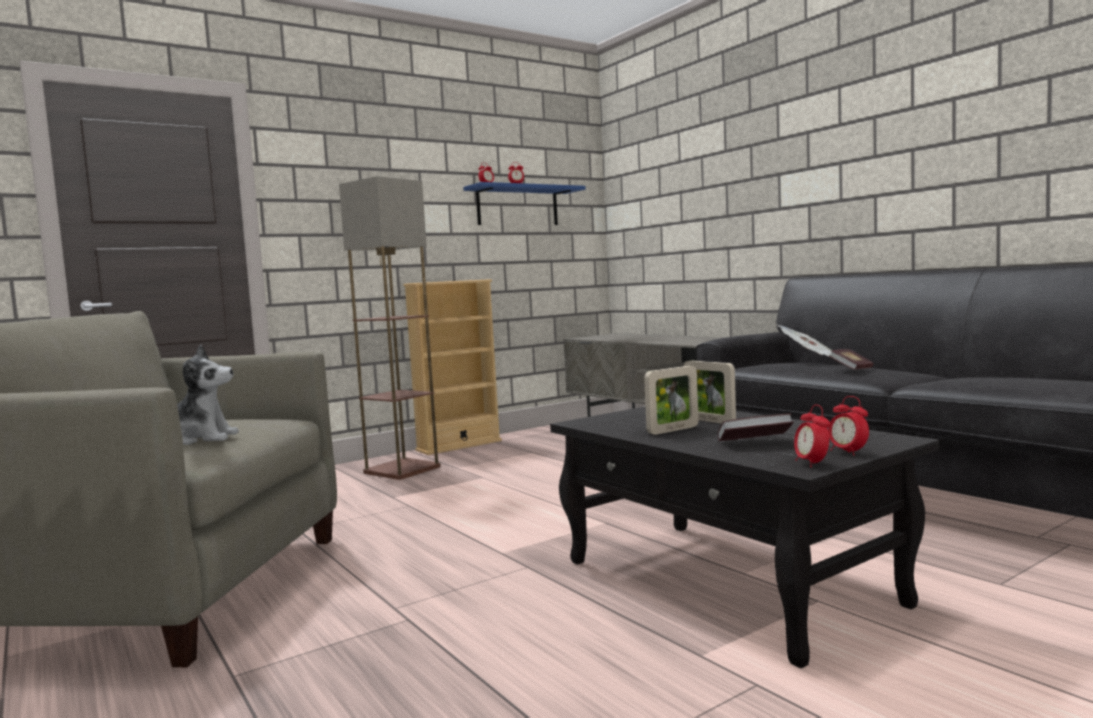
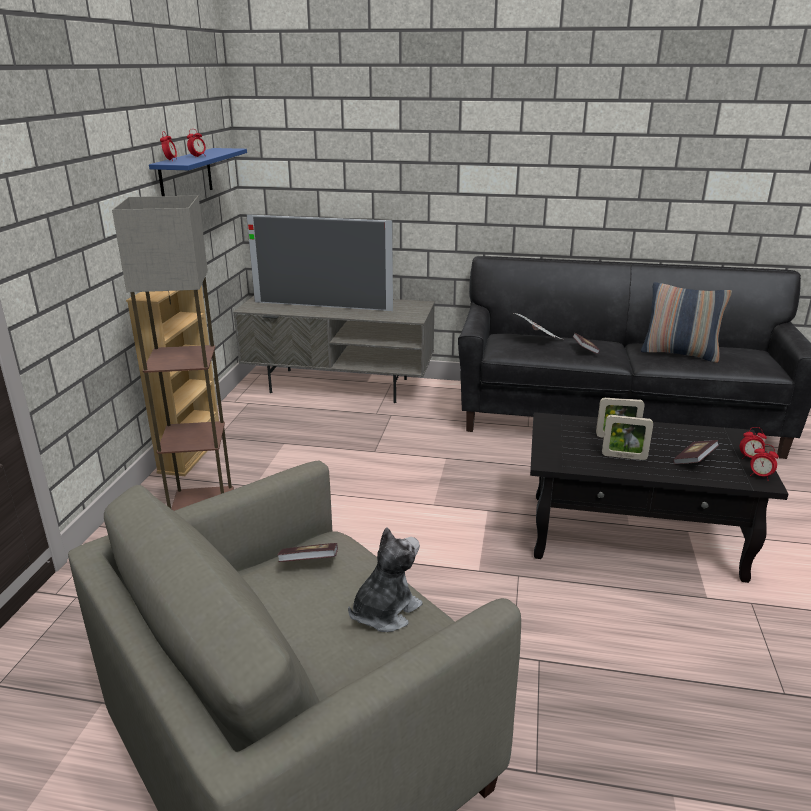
camera: 45 degrees left, 20 degrees up
(237, 417) = (309, 563): none -> book
(641, 338) = (322, 306): none -> television
(673, 430) = (624, 456): picture frame -> picture frame turned 90 degrees clockwise
(995, 378) = (679, 353): none -> pillow

